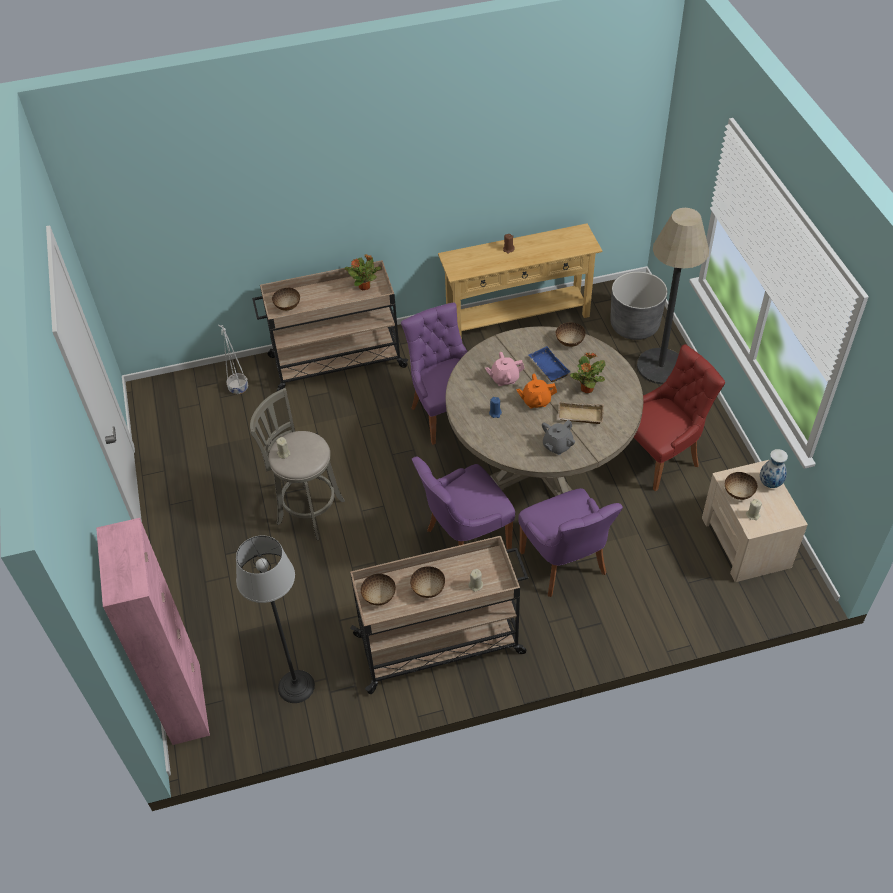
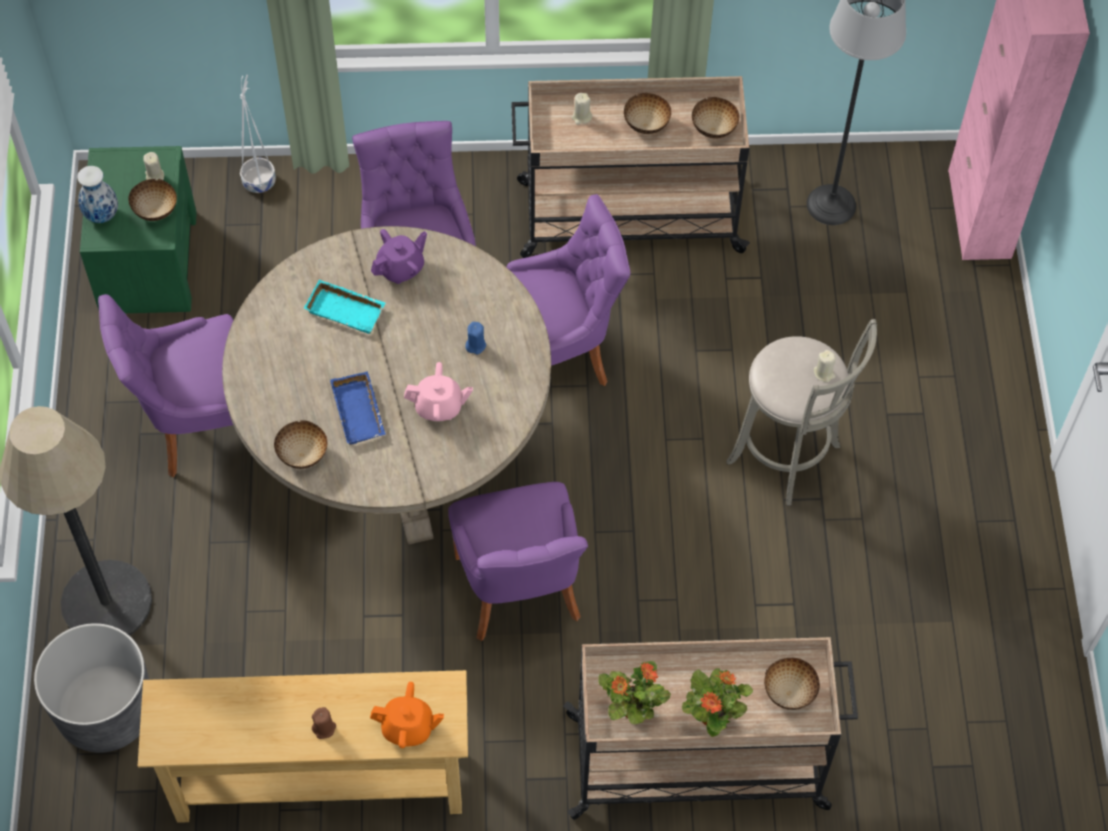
camera: 170 degrees left, 10 degrees up
(238, 388) = (892, 741): white planter -> white planter (259, 181)
(536, 401) = (403, 352): orange teapot -> orange teapot (408, 727)
(557, 446) = (401, 268): grey teapot -> purple teapot
(579, 416) = (347, 309): beige tray -> turquoise tray
(586, 389) = (314, 355): potted plant -> potted plant (712, 716)
(660, 457) = (199, 424): red chair -> purple chair
(746, 542) = (149, 260): beige nightstand -> green nightstand

